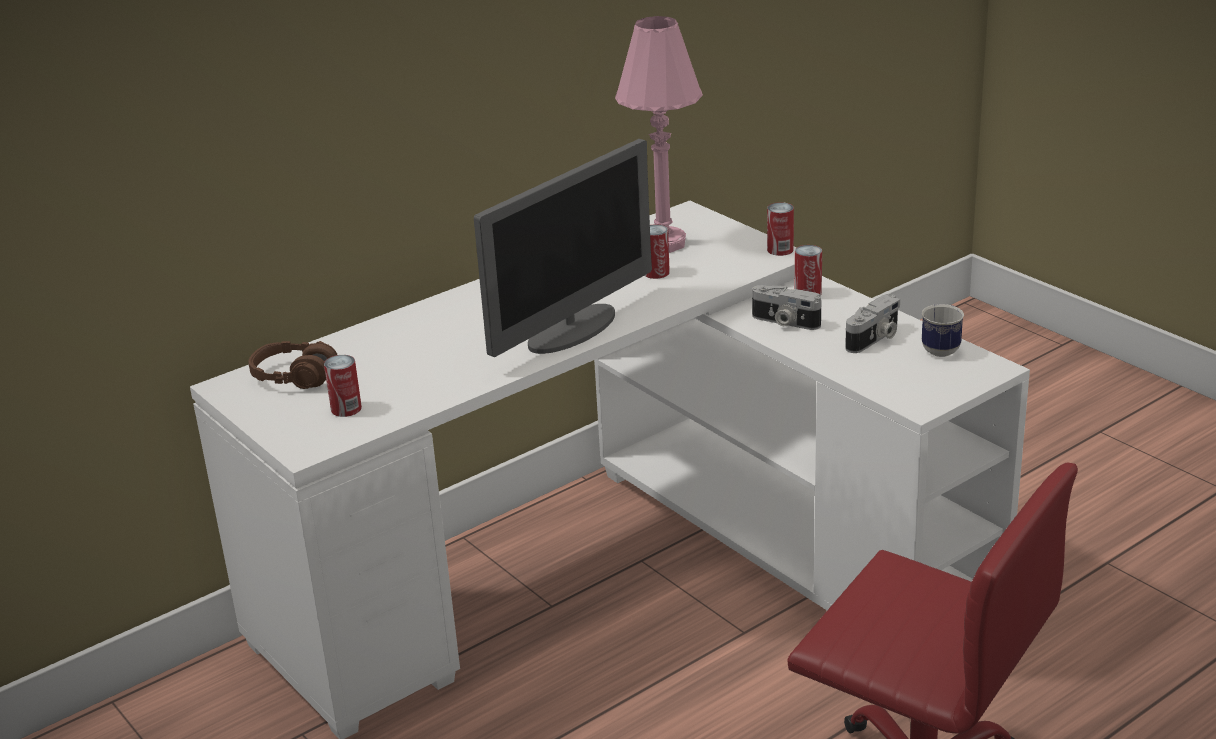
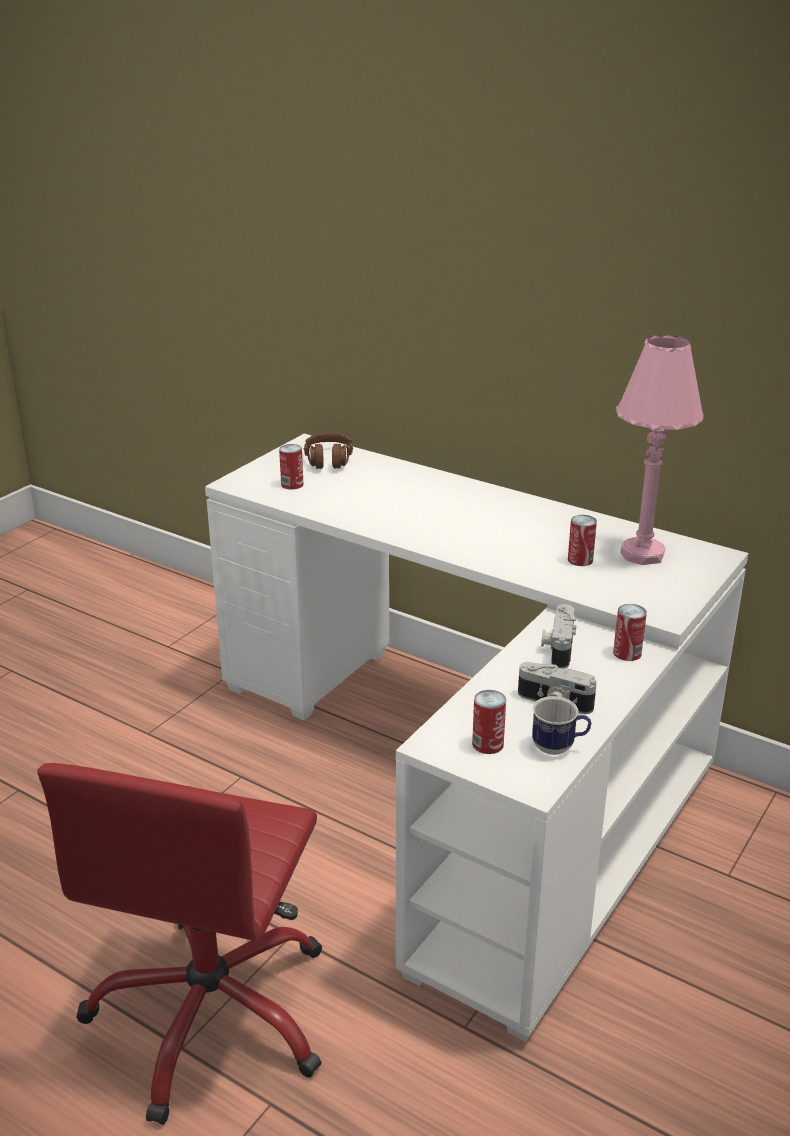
camera: 70 degrees right, 0 degrees up
(573, 329) = (451, 541): monitor -> none
(780, 250) = (675, 613): can -> can (487, 744)

